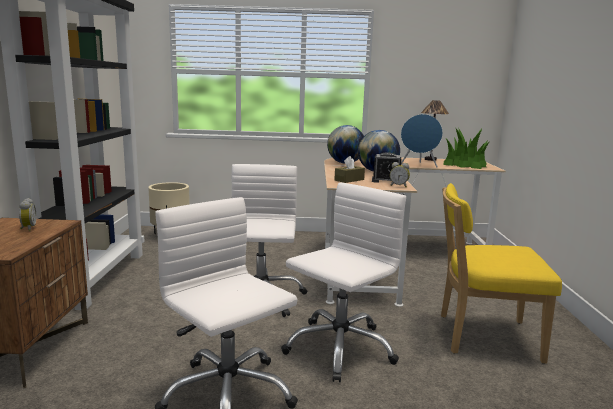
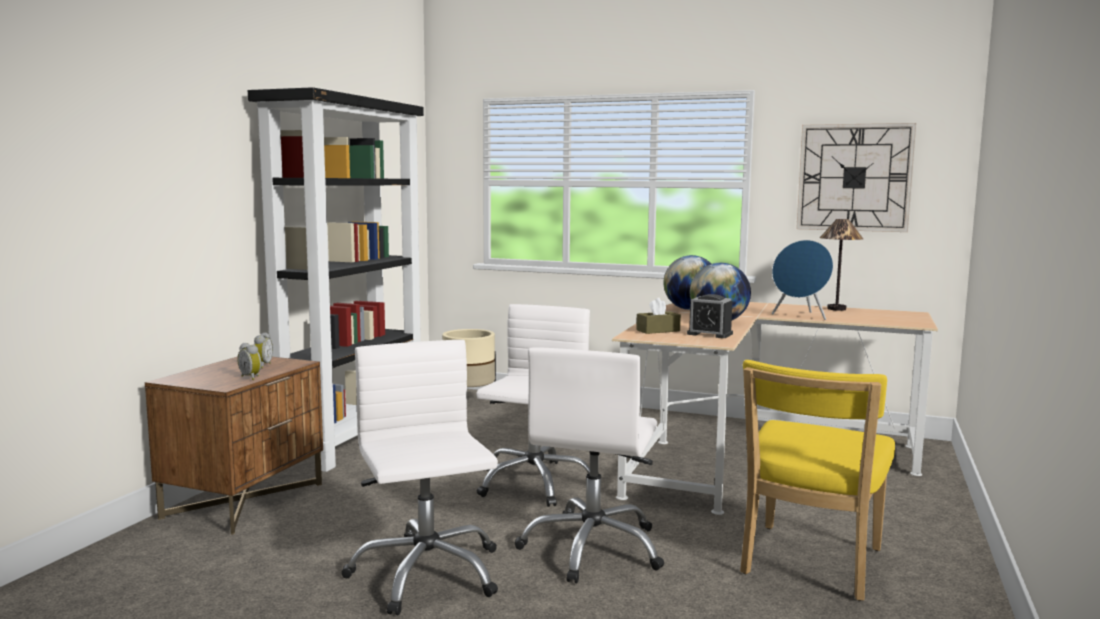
camera: 20 degrees right, 5 degrees down
(339, 348) = (593, 548): white office chair -> white office chair turned 135 degrees clockwise
(399, 186) = (716, 341): alarm clock -> alarm clock (251, 377)
(436, 73) = (854, 177): none -> wall clock
(465, 164) = (882, 318): potted plant -> none
(482, 336) = (809, 564): yellow chair -> yellow chair turned 90 degrees counterclockwise

